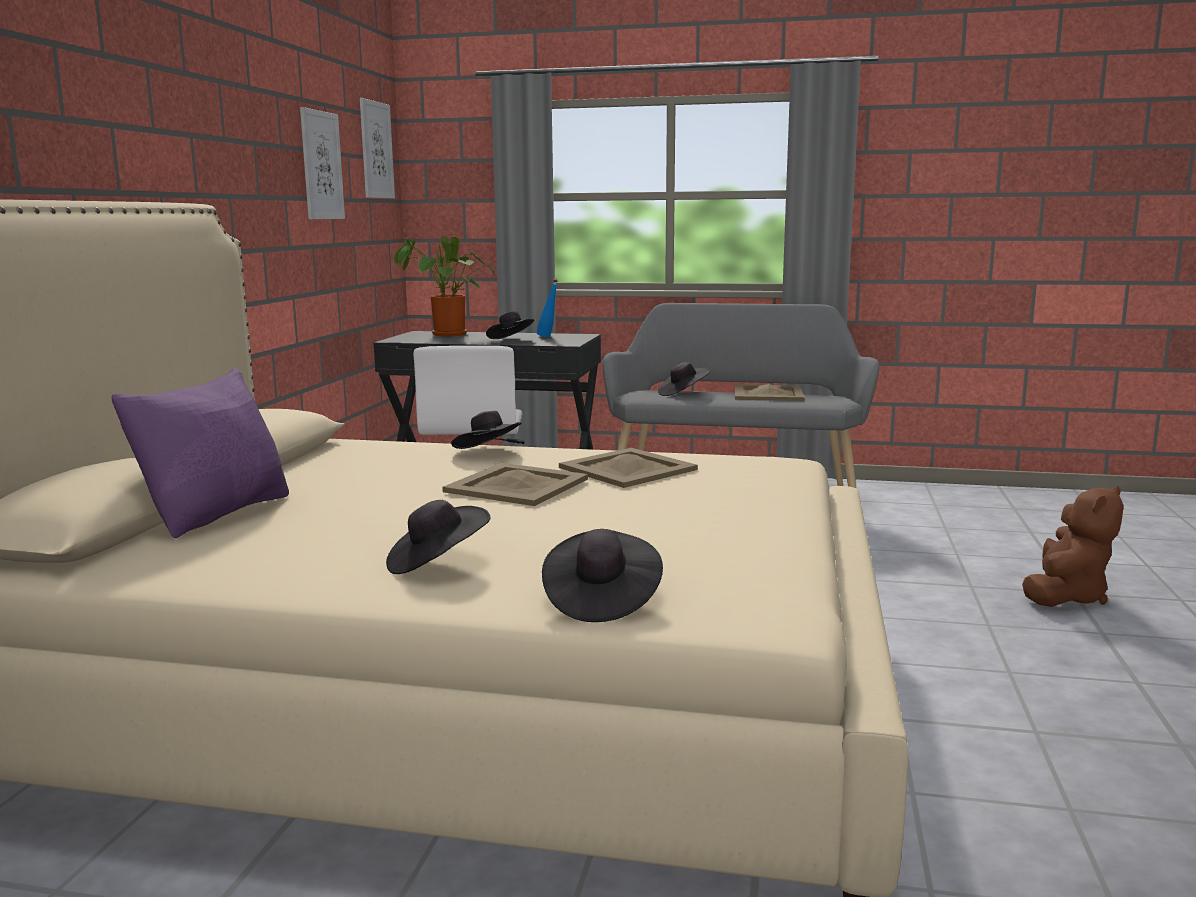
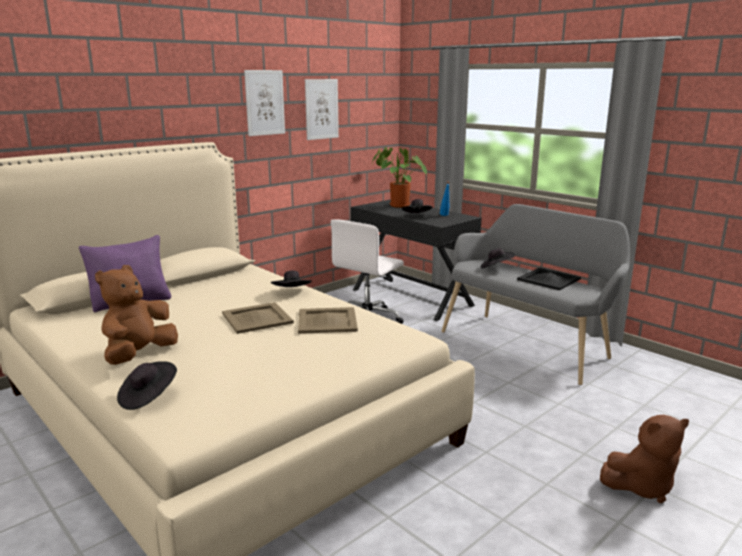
camera: 35 degrees right, 5 degrees up
(376, 150) = (375, 94): picture -> picture (264, 102)
(436, 563) = (139, 355): black hat -> brown plush toy
(768, 394) = (549, 279): beige tray -> black tray

